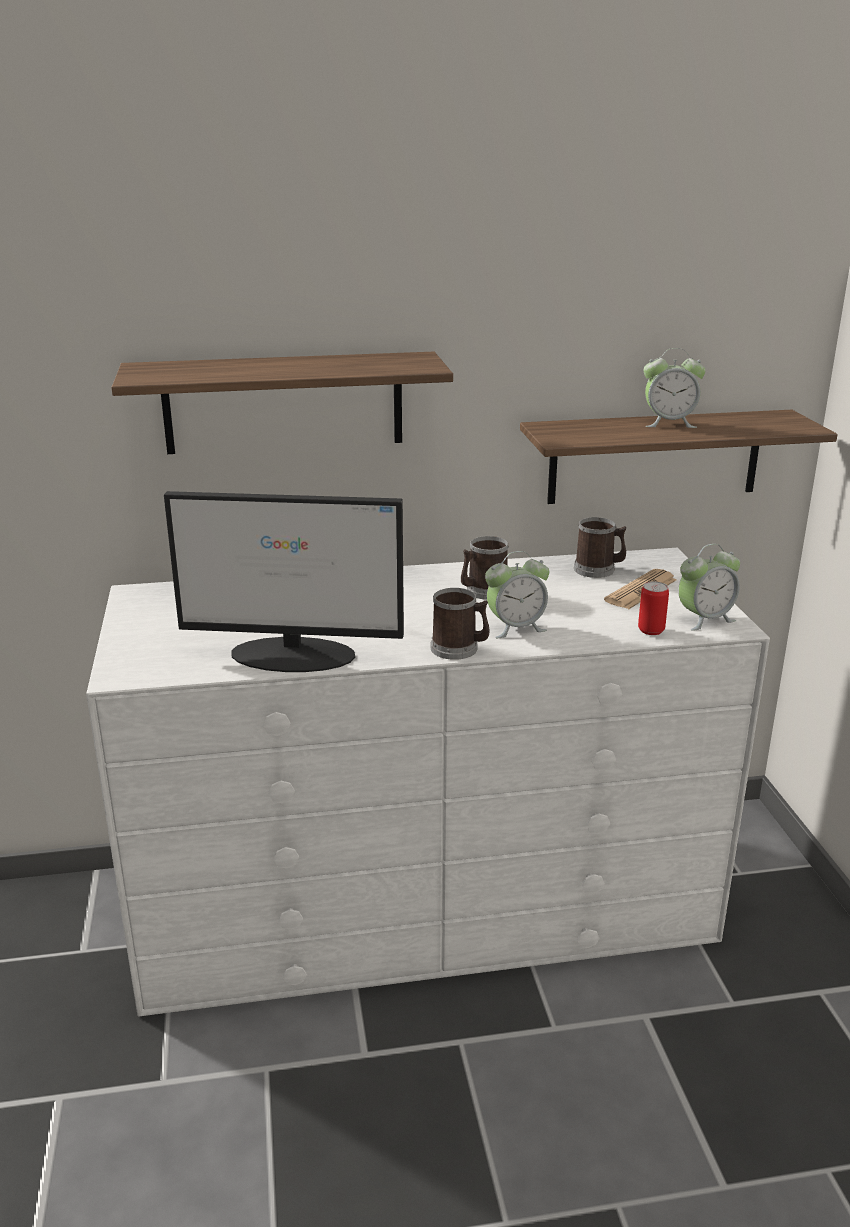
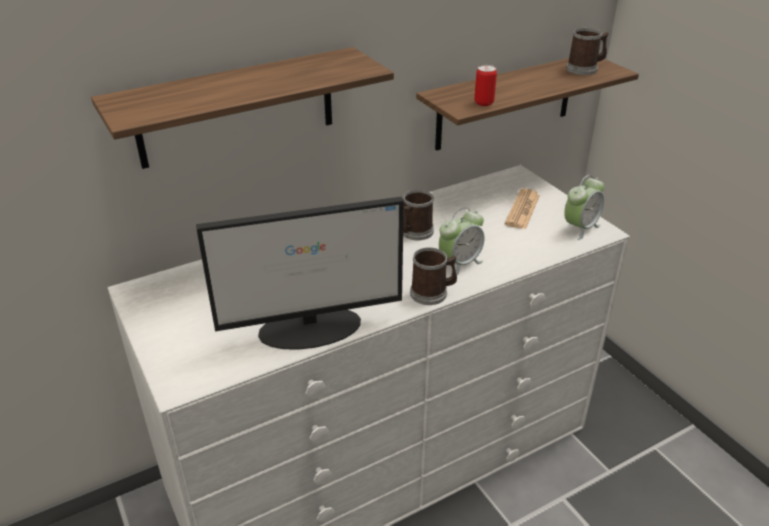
camera: 20 degrees left, 10 degrees up
(599, 570) = (482, 195): mug -> mug (585, 69)
(651, 630) = (552, 246): can -> can (484, 103)
(669, 423) = (523, 79): alarm clock -> none

